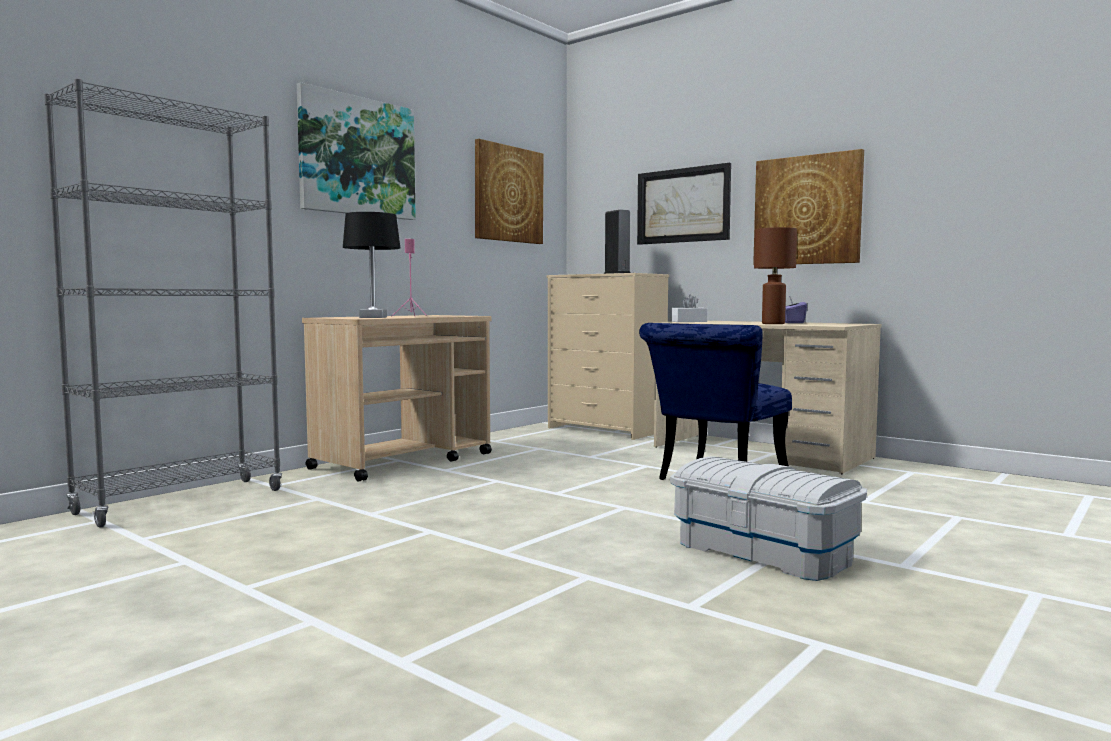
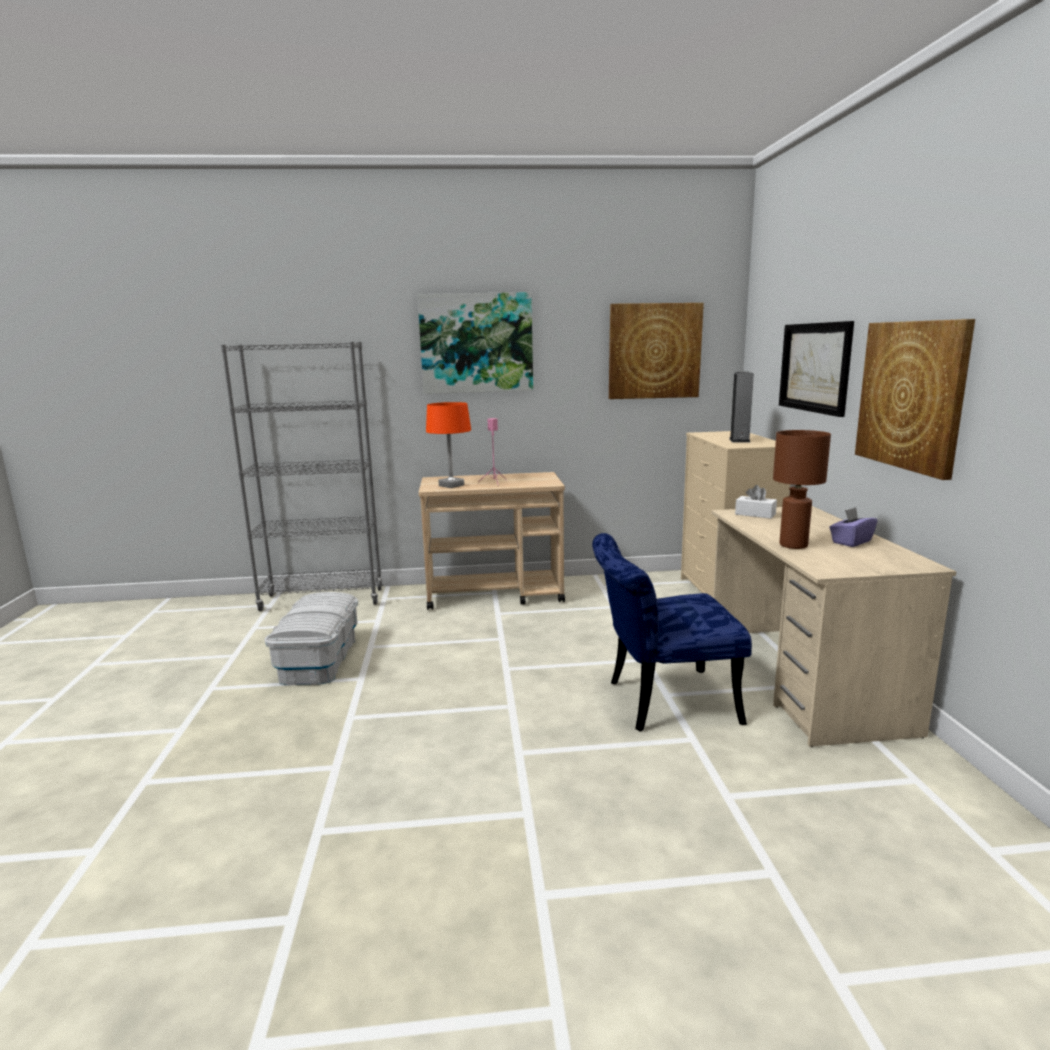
camera: 45 degrees right, 10 degrees up
(373, 317) = (451, 485): black table lamp -> orange table lamp
(764, 552) = (481, 809): white storage box -> white storage box (319, 660)

